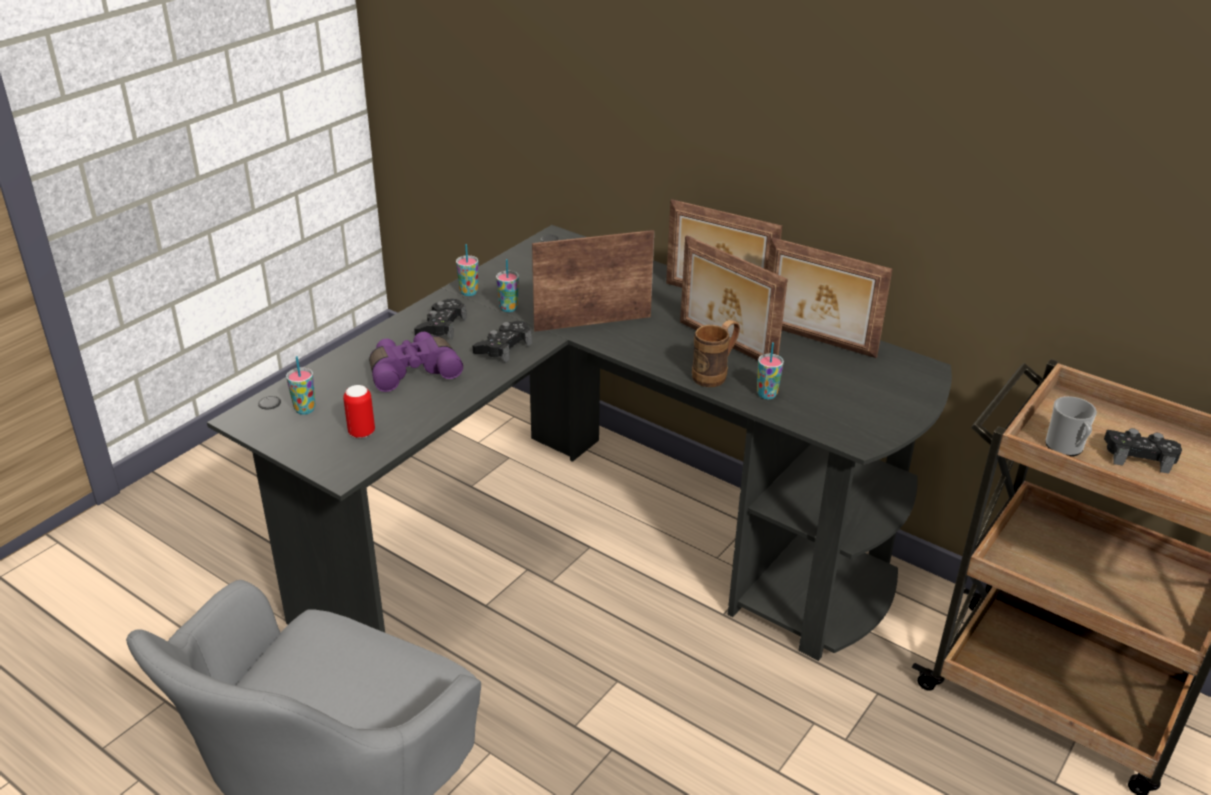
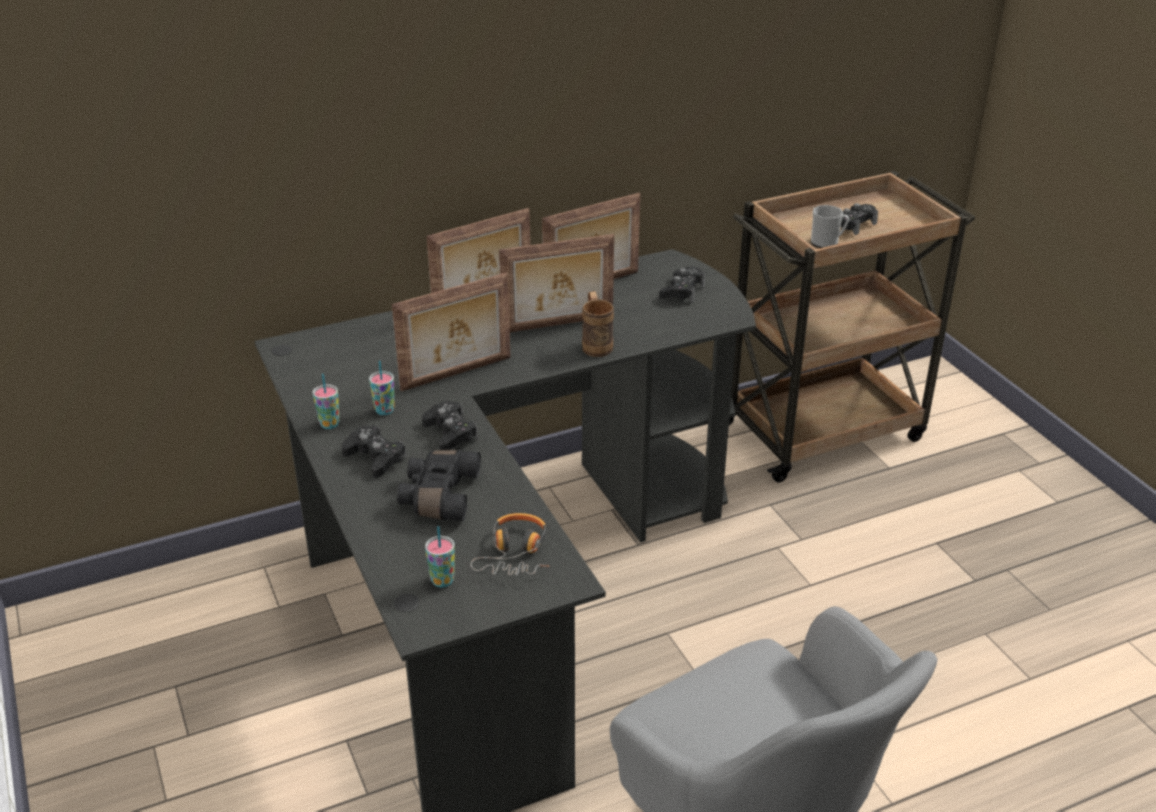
camera: 60 degrees left, 0 degrees up
(361, 432) = (515, 553): can -> headphones
(413, 371) = (438, 496): purple binoculars -> black binoculars
(592, 322) = (457, 374): picture frame -> picture frame turned 135 degrees counterclockwise
(767, 394) = (643, 332): cup -> none
(873, 394) = (682, 291): none -> black game controller

